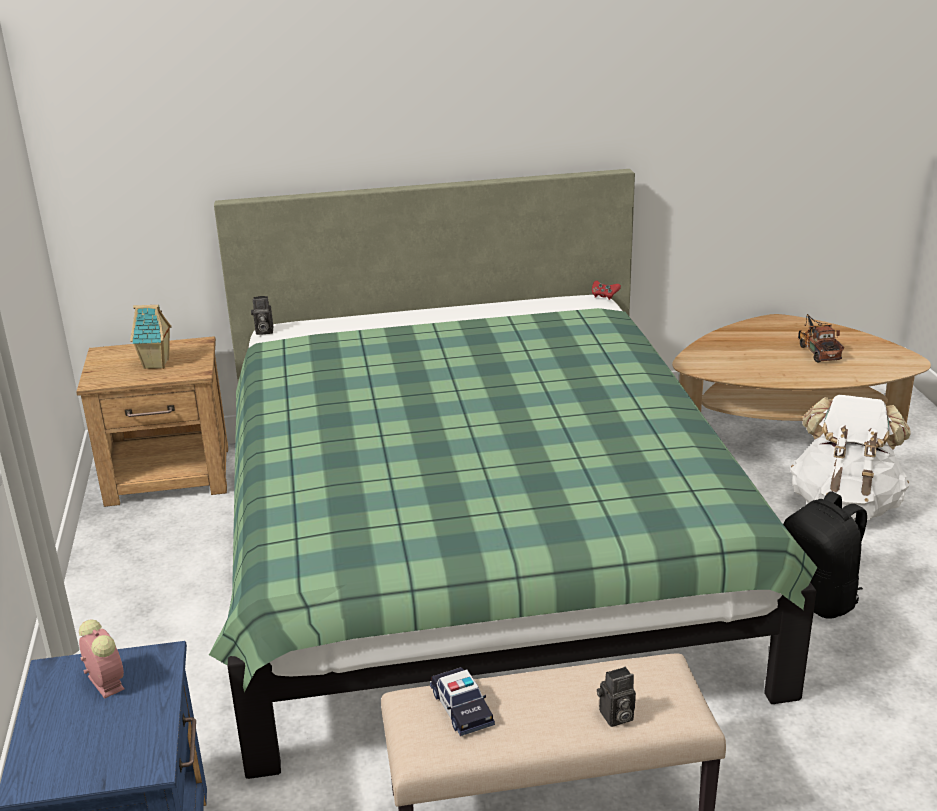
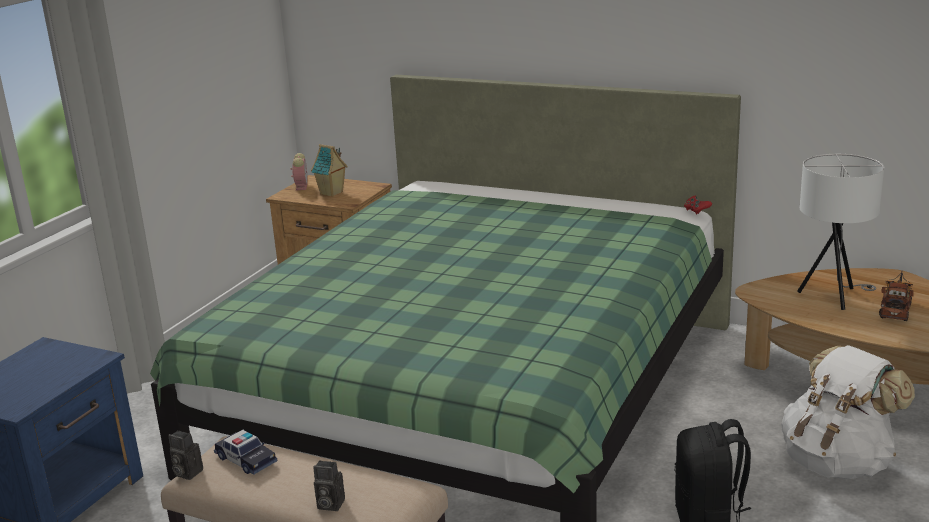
camera: 35 degrees right, 5 degrees down
(104, 682) = (57, 360): alarm clock -> alarm clock (301, 186)
(263, 331) = (408, 183): camera -> camera (186, 473)
(461, 708) = (246, 460): toy car -> toy car turned 60 degrees counterclockwise
(759, 353) = (834, 297): none -> white table lamp

